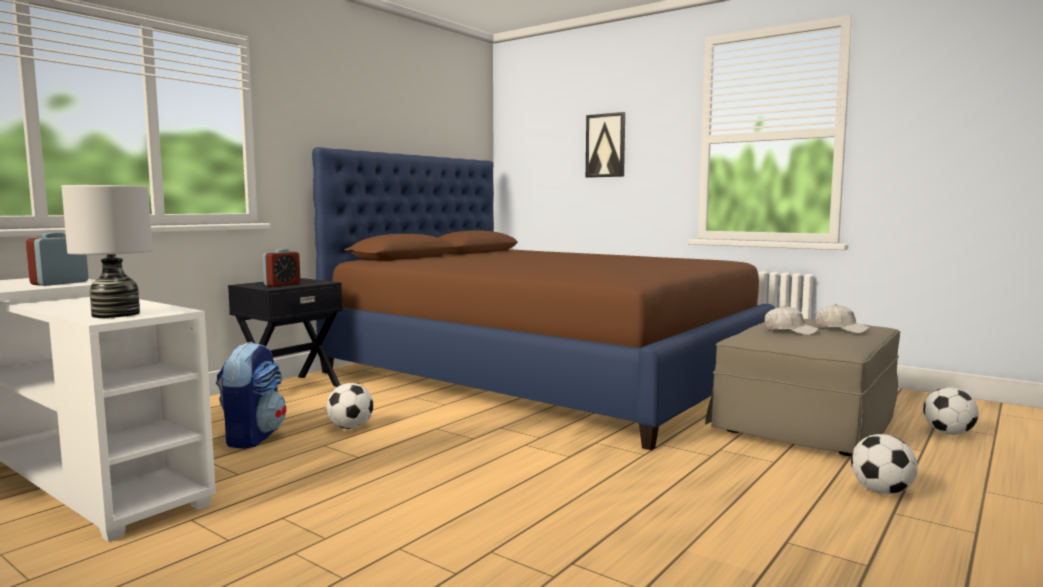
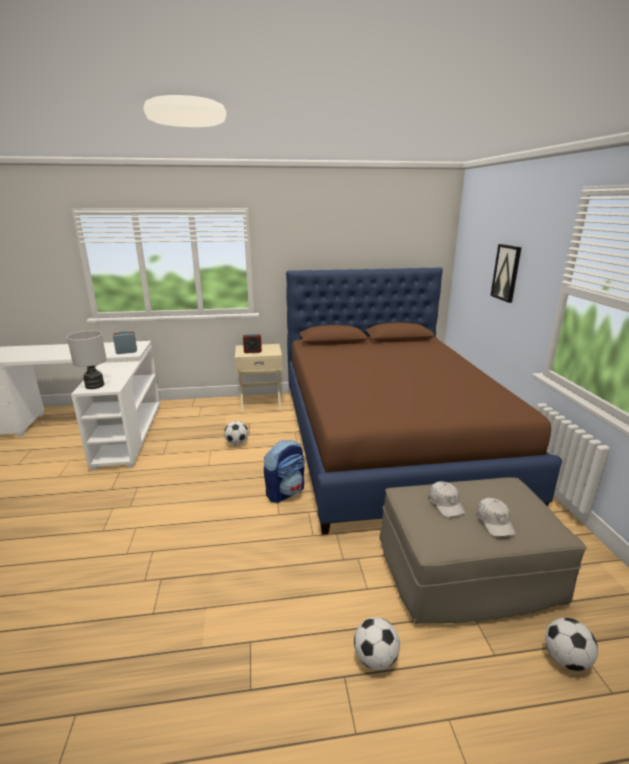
camera: 45 degrees right, 15 degrees up
(252, 437) = (199, 432): backpack -> backpack (285, 492)
(289, 388) = (260, 402): black nightstand -> beige nightstand

